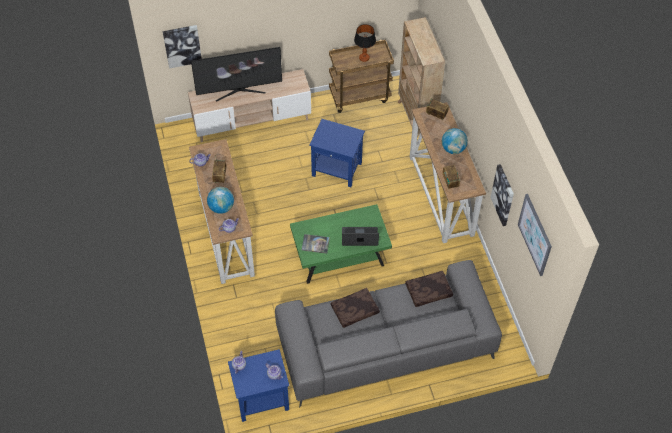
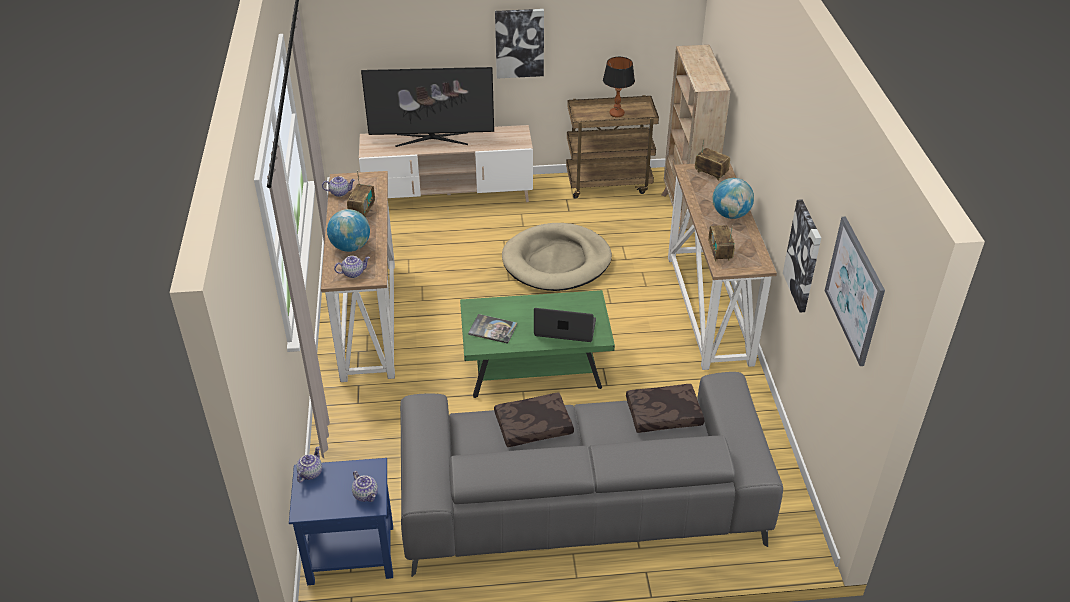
camera: 10 degrees right, 15 degrees down
(182, 45) = (353, 50): picture -> picture (519, 43)
(337, 169) = (556, 261): blue side table -> beige dog bed

